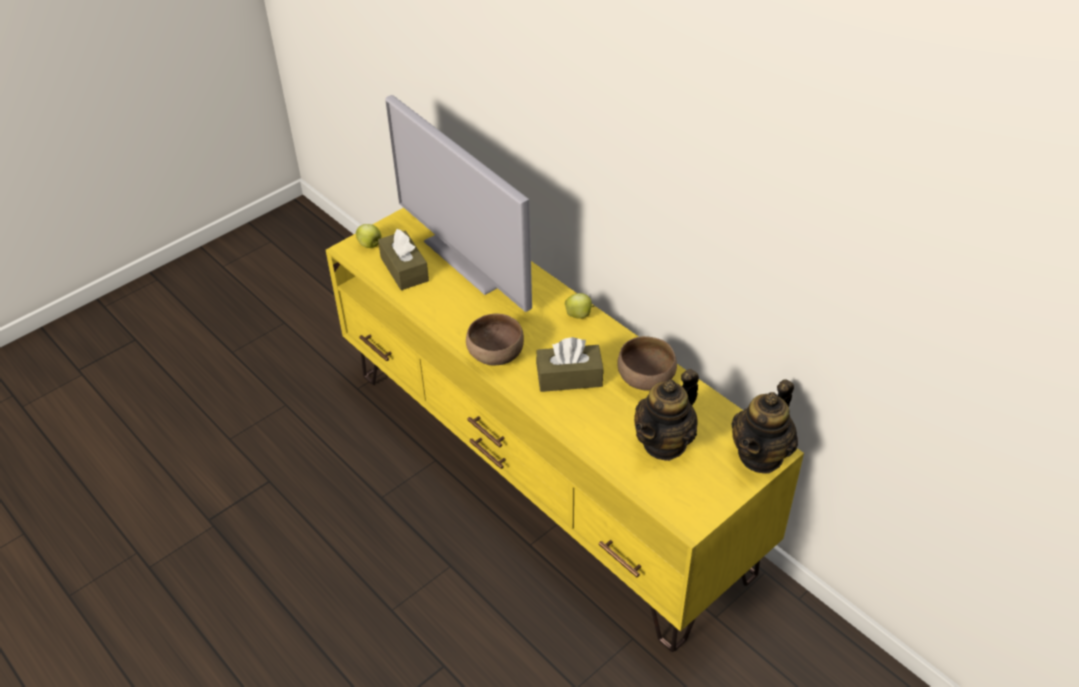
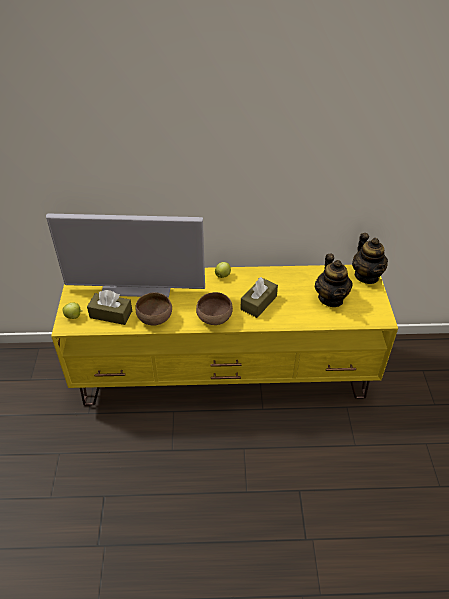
camera: 50 degrees left, 0 degrees up
(647, 378) = (287, 280): brown bowl -> brown bowl (155, 317)

